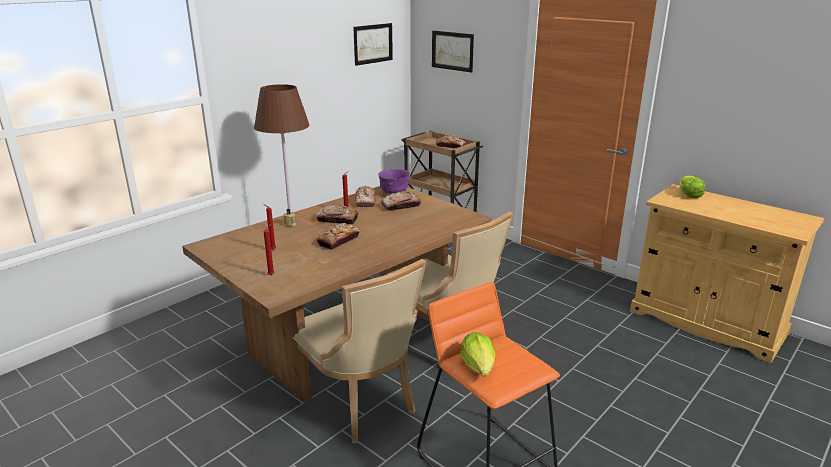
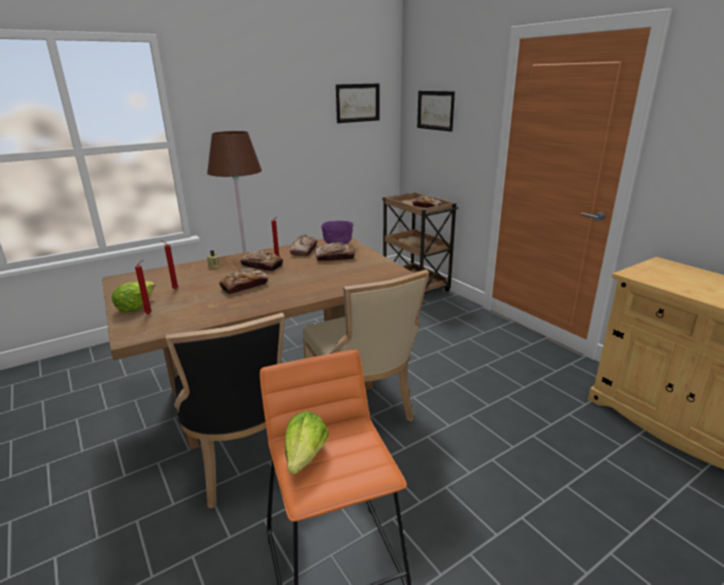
camera: 15 degrees right, 0 degrees up
(360, 403) = (242, 460): beige chair -> black chair
(688, 195) = (672, 270): lettuce -> lettuce (136, 306)

